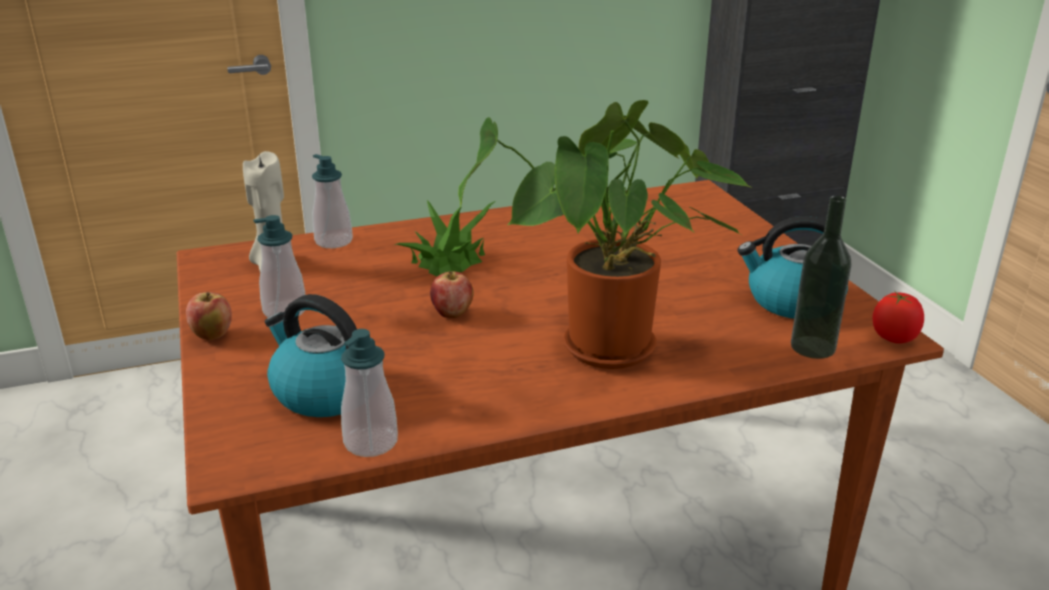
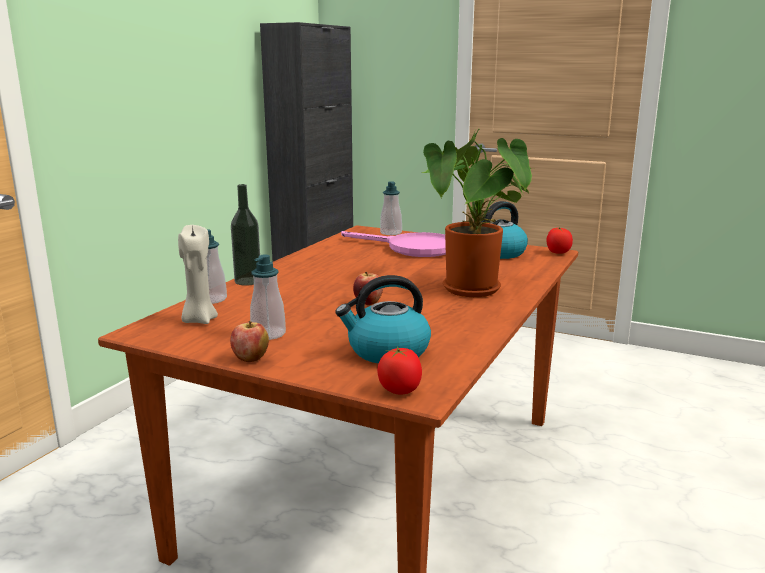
camera: 45 degrees left, 10 degrees down
(229, 448) = (400, 390): none -> tomato
(371, 442) = (461, 357): soap dispenser -> soap dispenser (391, 233)
(449, 260) = (307, 286): potted plant -> none
(691, 246) = (412, 248): none -> pink frying pan
(812, 347) = (540, 263): bottle -> bottle (248, 281)

